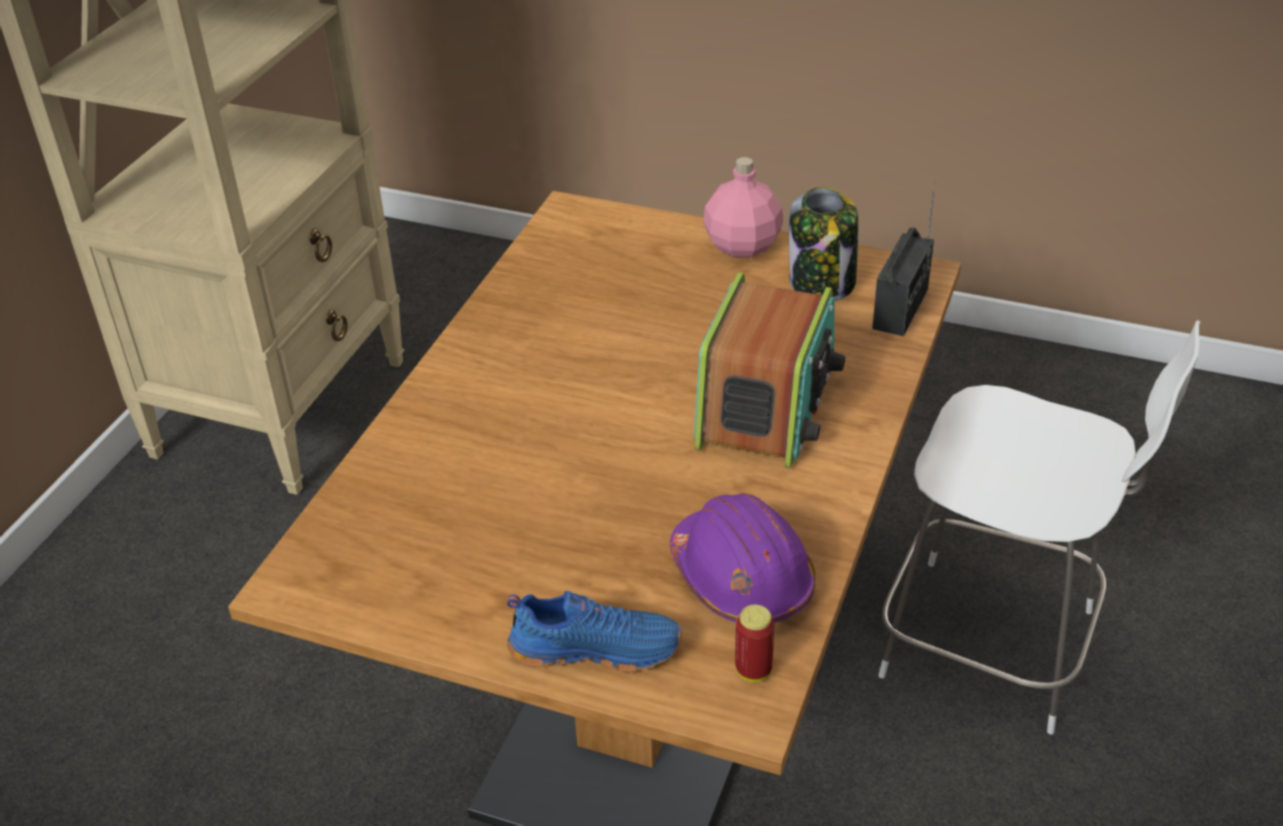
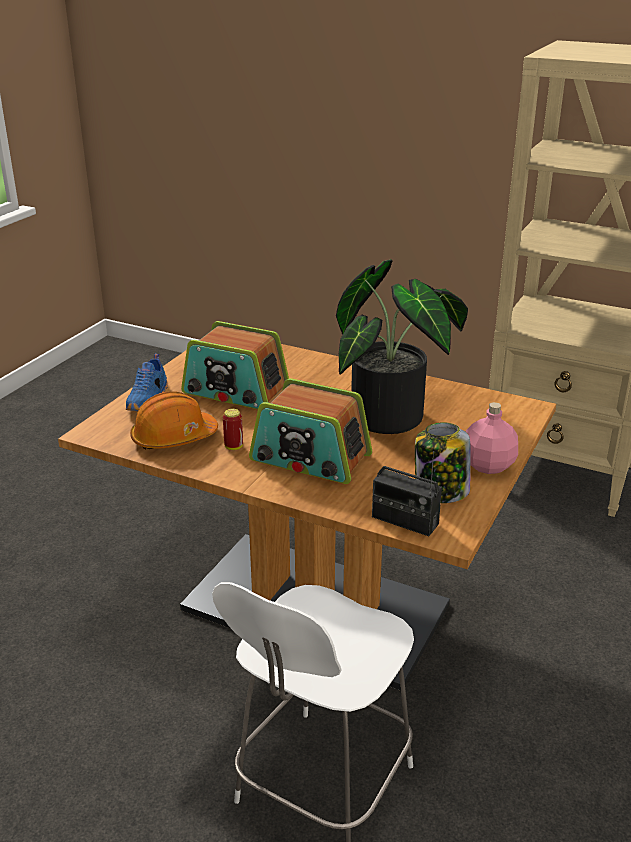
camera: 95 degrees right, 10 degrees down
(544, 523) = (235, 391): none -> radio
(618, 327) = (396, 417): none -> potted plant
(741, 578) = (173, 438): purple hard hat -> orange hard hat
(753, 670) = (113, 436): can -> can (233, 447)

